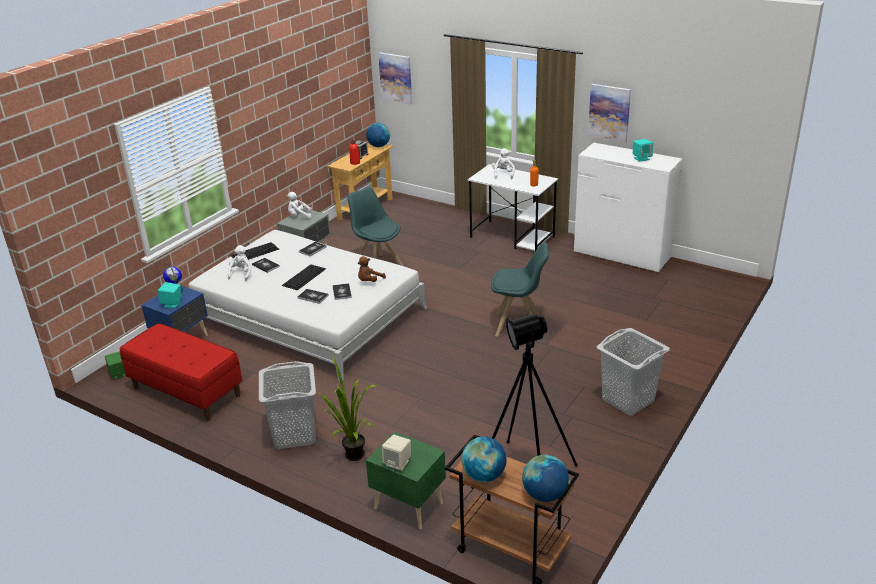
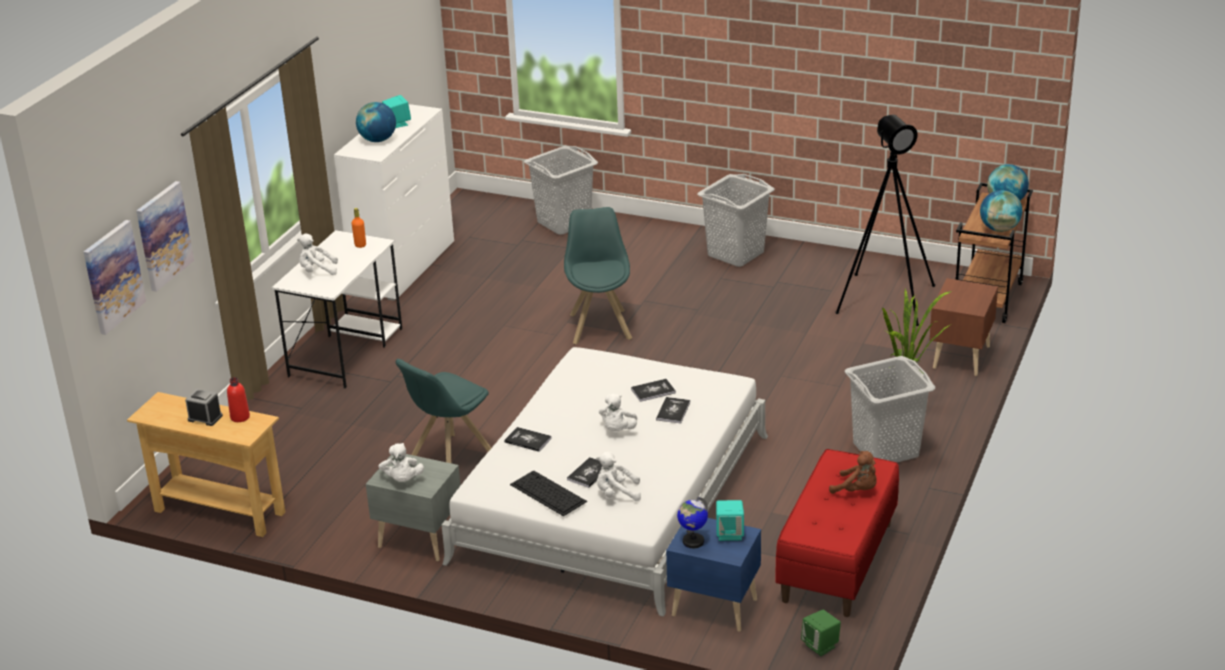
camera: 100 degrees left, 0 degrees up
(304, 277) = (617, 430): keyboard -> white plush toy
(369, 281) = (616, 375): brown plush toy -> brown plush toy (857, 490)
(379, 146) = (158, 405): globe -> globe (377, 140)
(398, 463) = (978, 298): beige speaker -> none
(408, 504) = (959, 357): green nightstand -> brown nightstand
(609, 112) = (335, 102): picture -> picture (163, 235)
(691, 319) = (564, 223): none -> grey laundry basket

